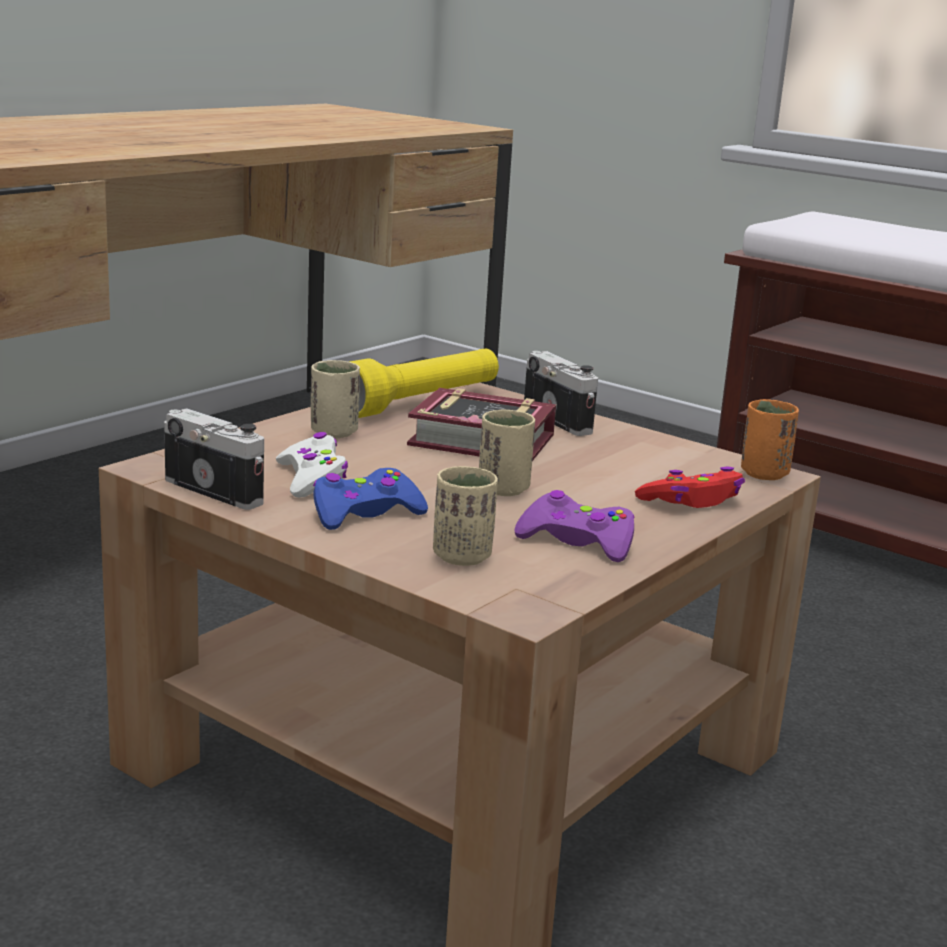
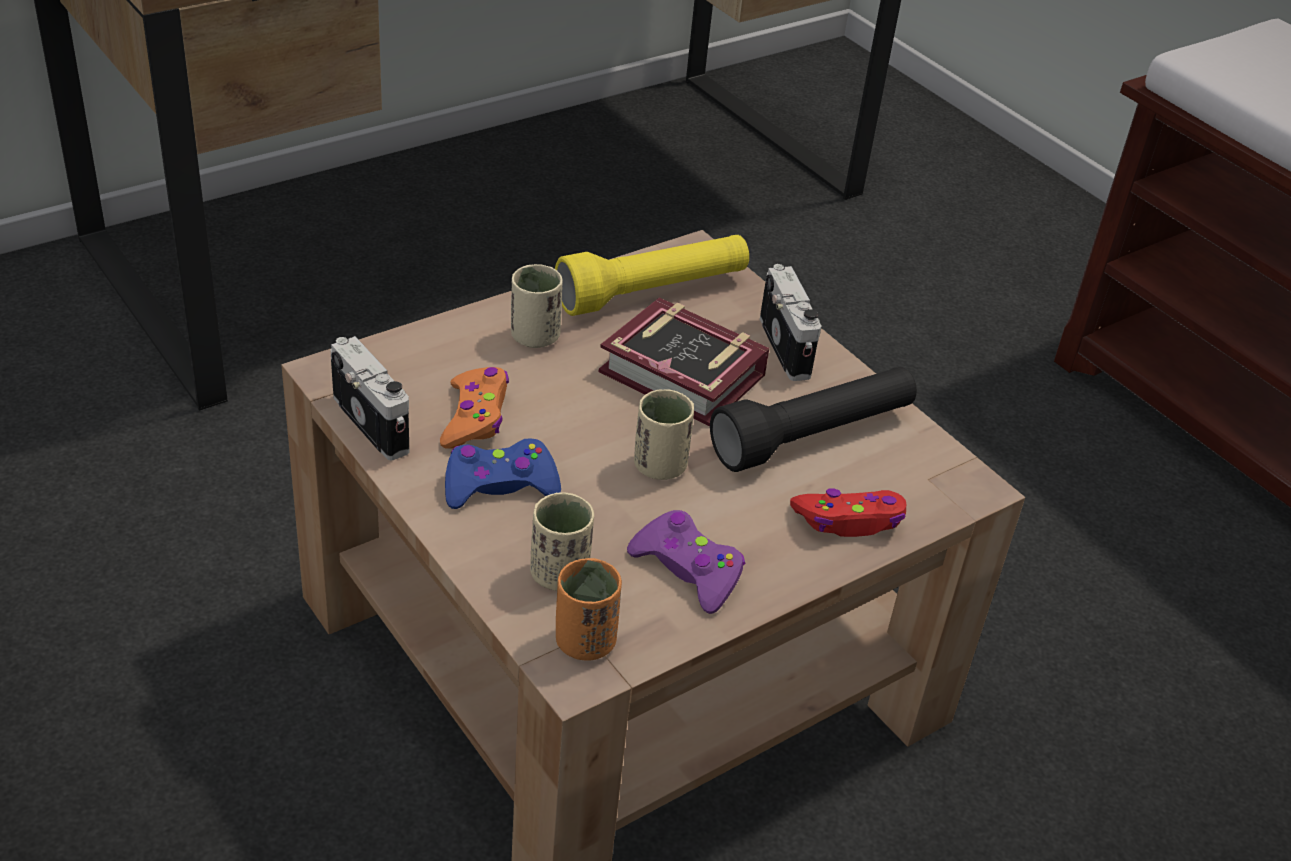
camera: 15 degrees right, 20 degrees up
(312, 479) = (475, 417): white game controller -> orange game controller
(622, 462) = (813, 436): none -> black flashlight
(764, 474) = (960, 484): orange cup -> orange cup (585, 642)

